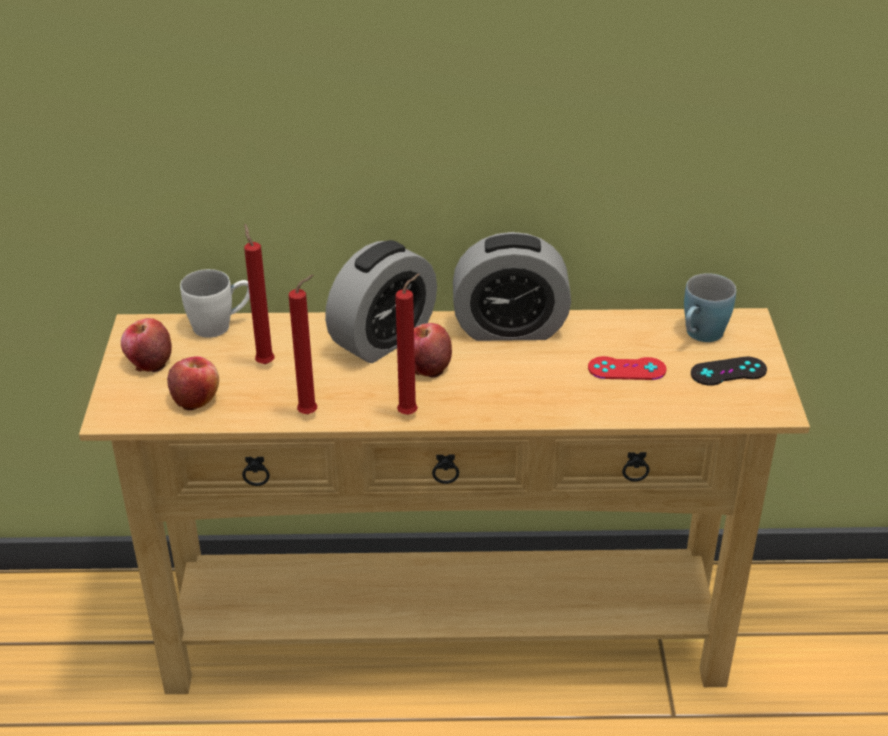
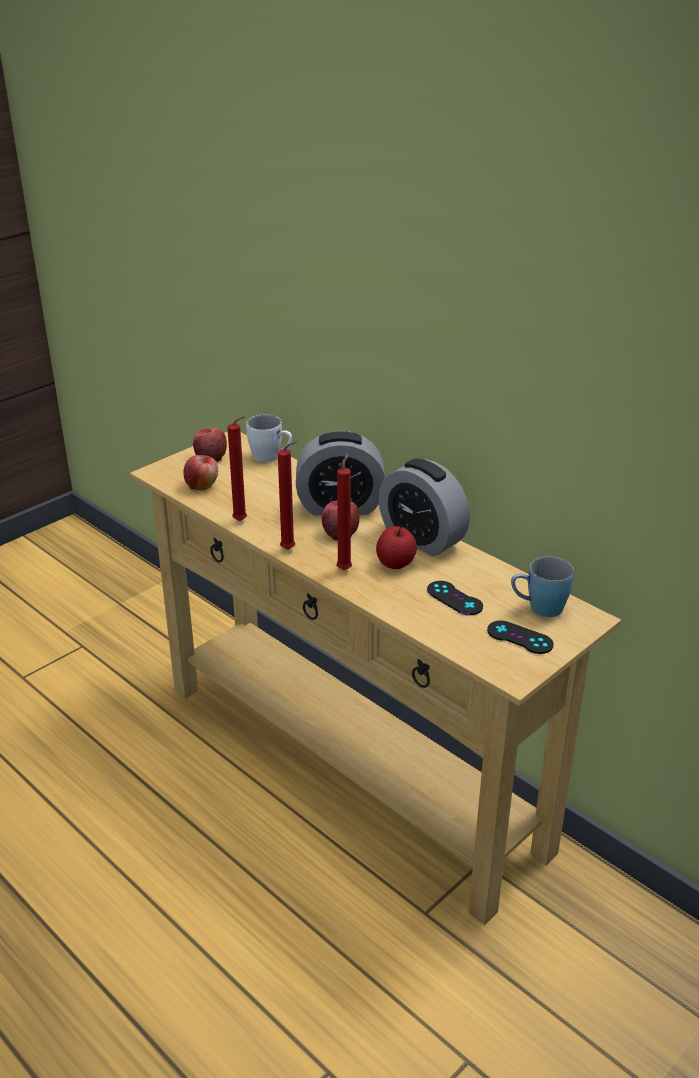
camera: 45 degrees right, 5 degrees down
(264, 362) = (262, 486): red candle -> red candle (345, 568)
(527, 366) = (396, 563): none -> apple
(627, 369) = (454, 598): red game controller -> black game controller

